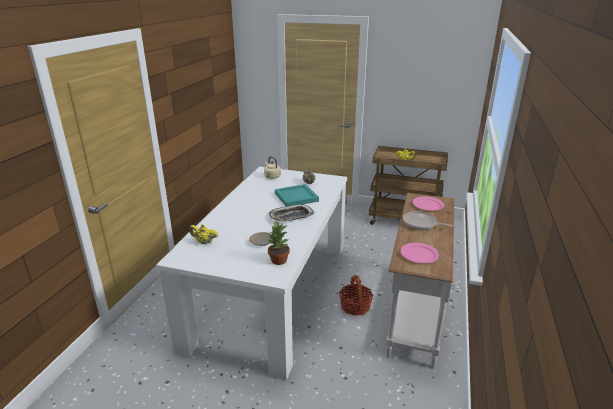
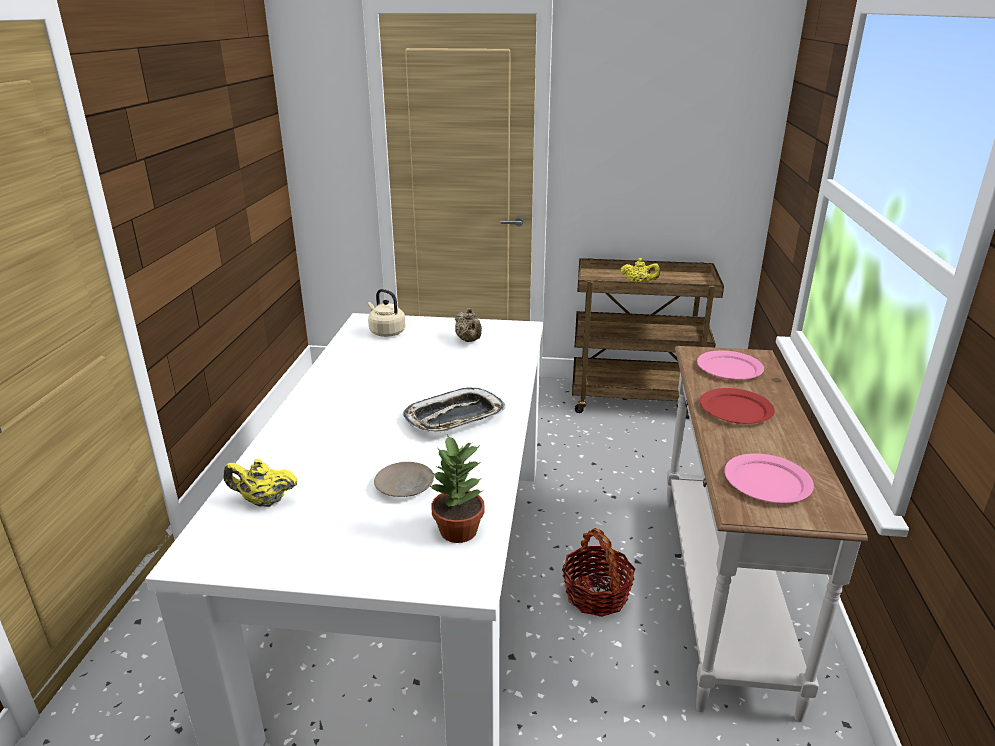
camera: 10 degrees left, 0 degrees up
(296, 197) = (451, 374): turquoise tray -> none
(421, 224) = (736, 409): frying pan -> red plate

